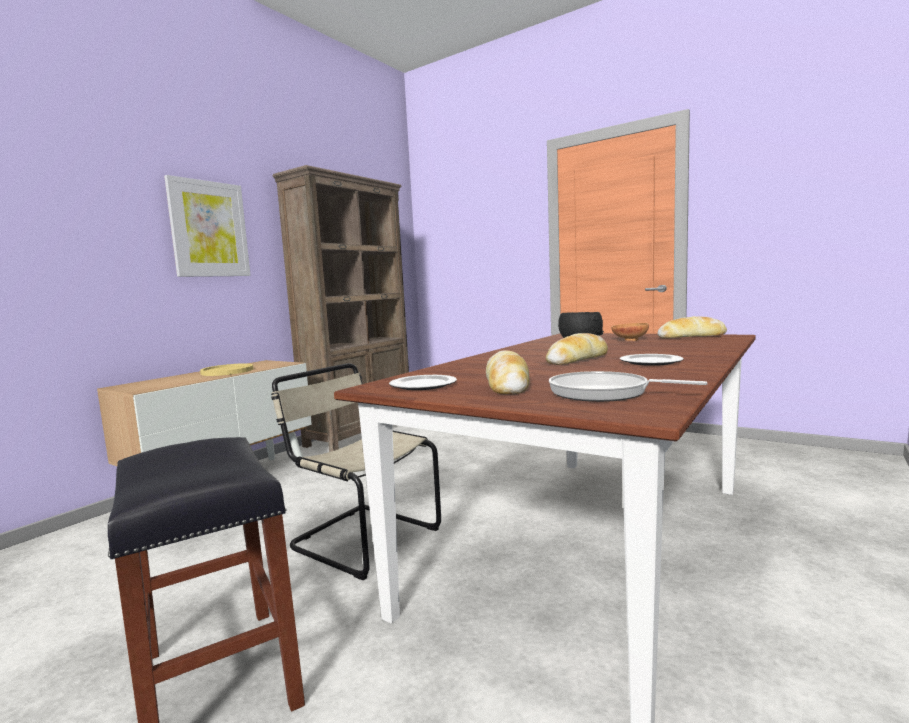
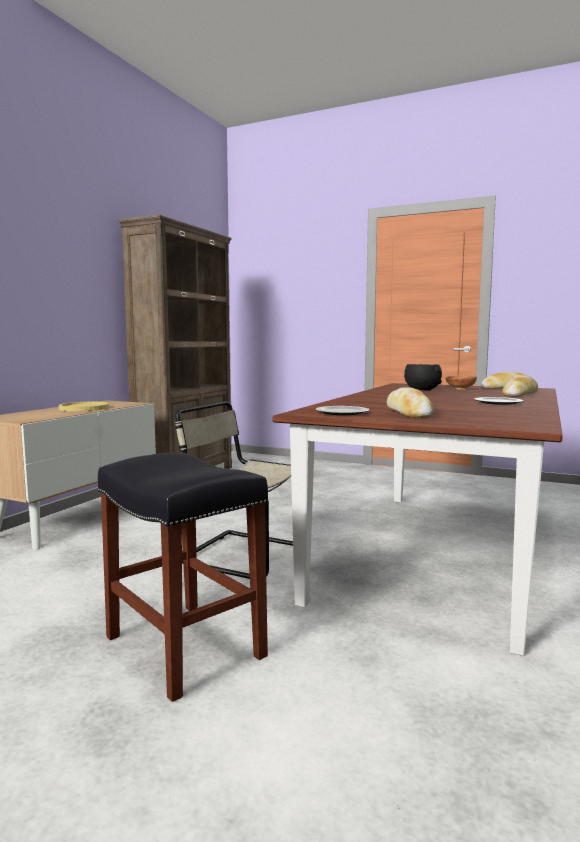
camera: 10 degrees left, 0 degrees up
(209, 229) = (64, 269): picture -> none
(577, 359) = (438, 400): bread -> bread (520, 394)
(604, 393) = (490, 418): frying pan -> none

